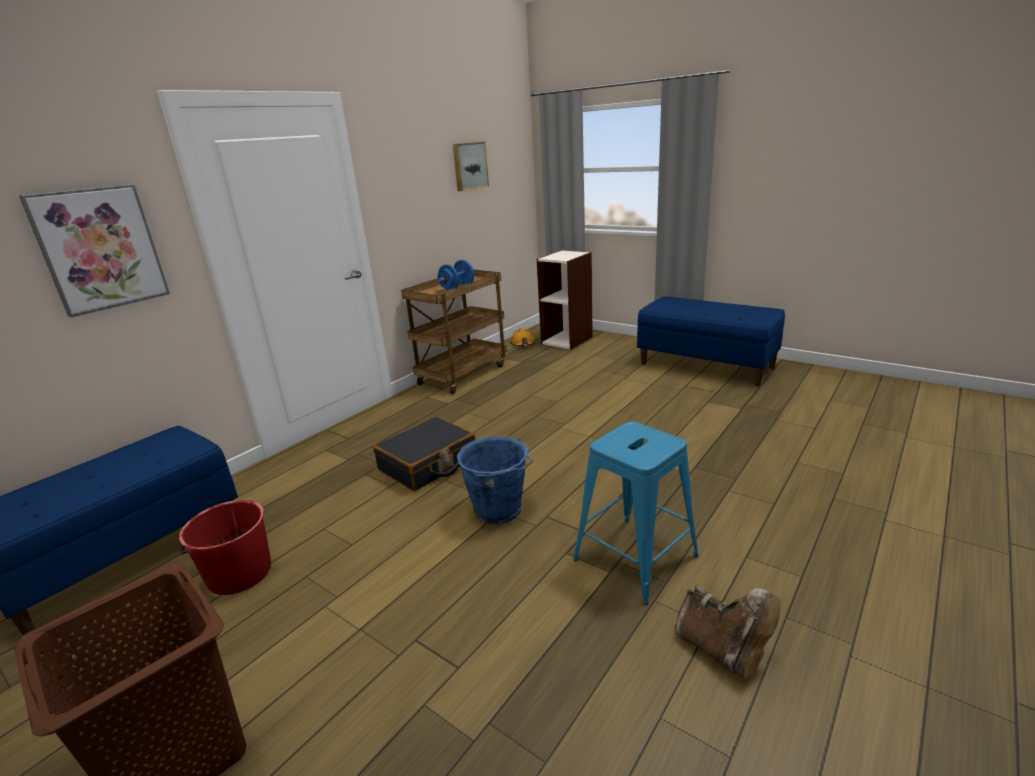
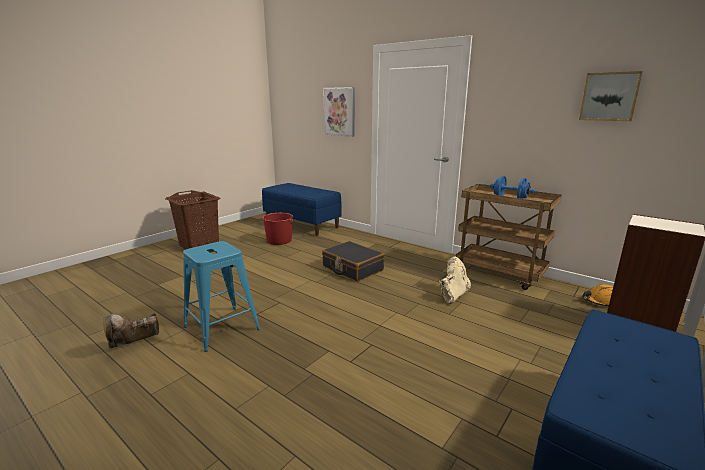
camera: 90 degrees right, 5 degrees down
(499, 510) = (293, 289): blue bucket -> none
(514, 398) = (453, 295): none -> beige boot

